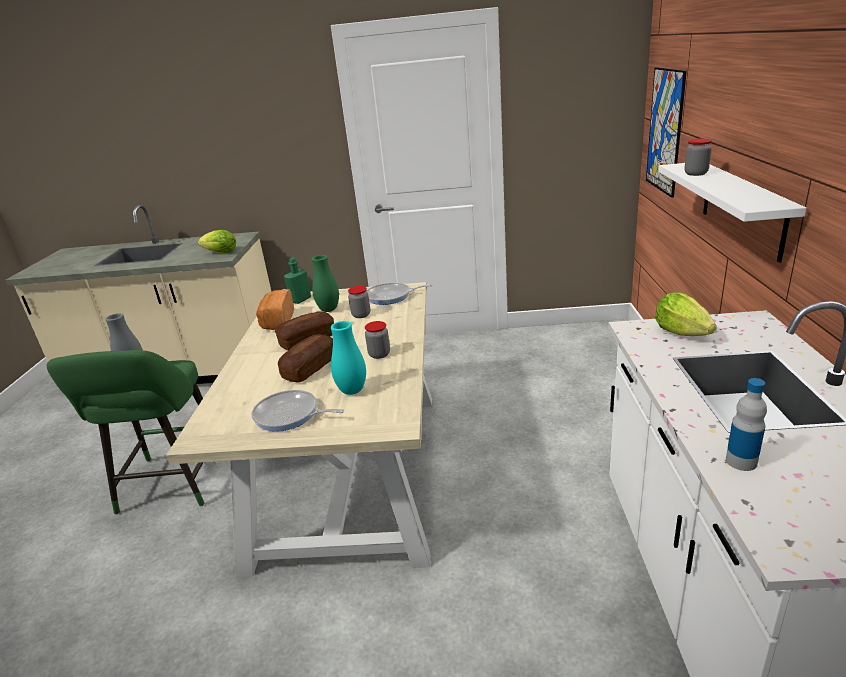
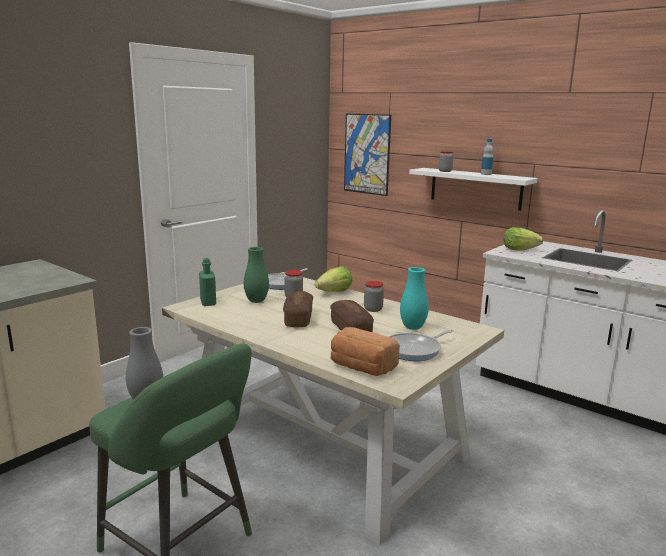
camera: 55 degrees left, 10 degrees down
(221, 253) = (56, 278): lettuce -> lettuce (334, 292)
(277, 321) = (233, 318): bread -> bread (361, 367)
(741, 461) = (642, 276): bottle -> bottle (486, 174)

